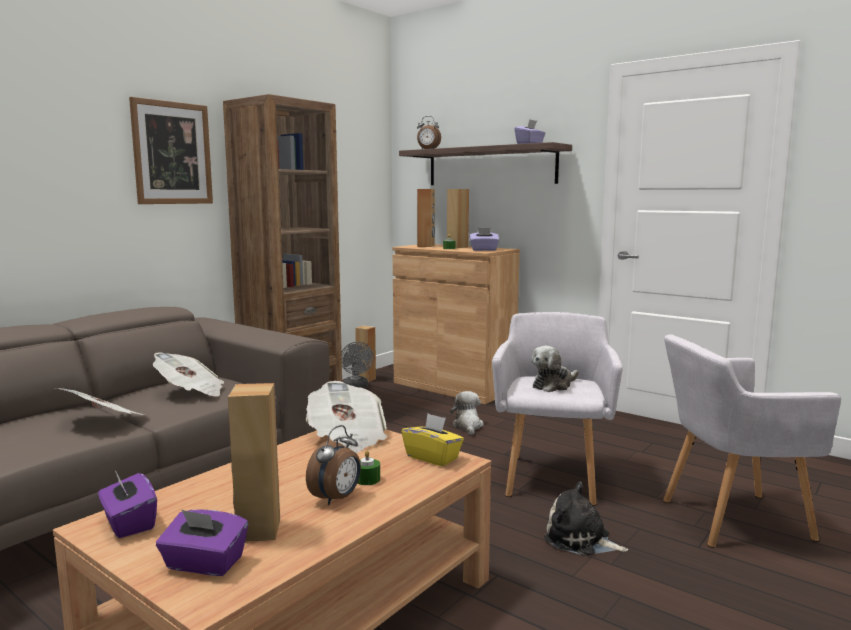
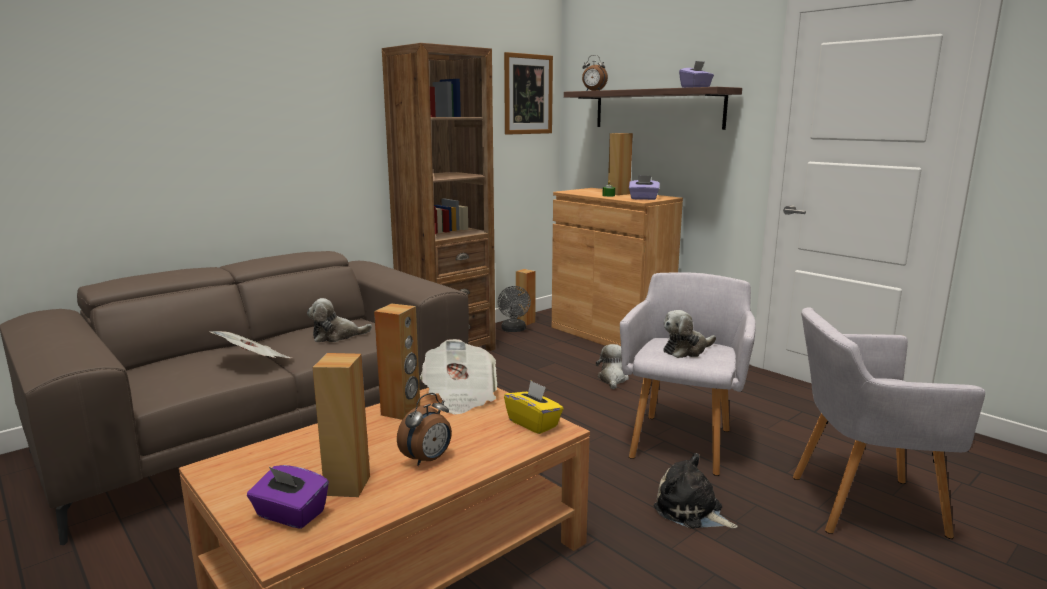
camera: 10 degrees right, 5 degrees up
(129, 523) = (241, 468): purple tissue box -> none
(172, 153) = (332, 102): picture -> picture (528, 94)
(191, 392) = (336, 336): newspaper -> plush toy
(367, 479) = (463, 442): green candle -> none
(426, 246) = (587, 191): brown speaker -> brown speaker (401, 411)

